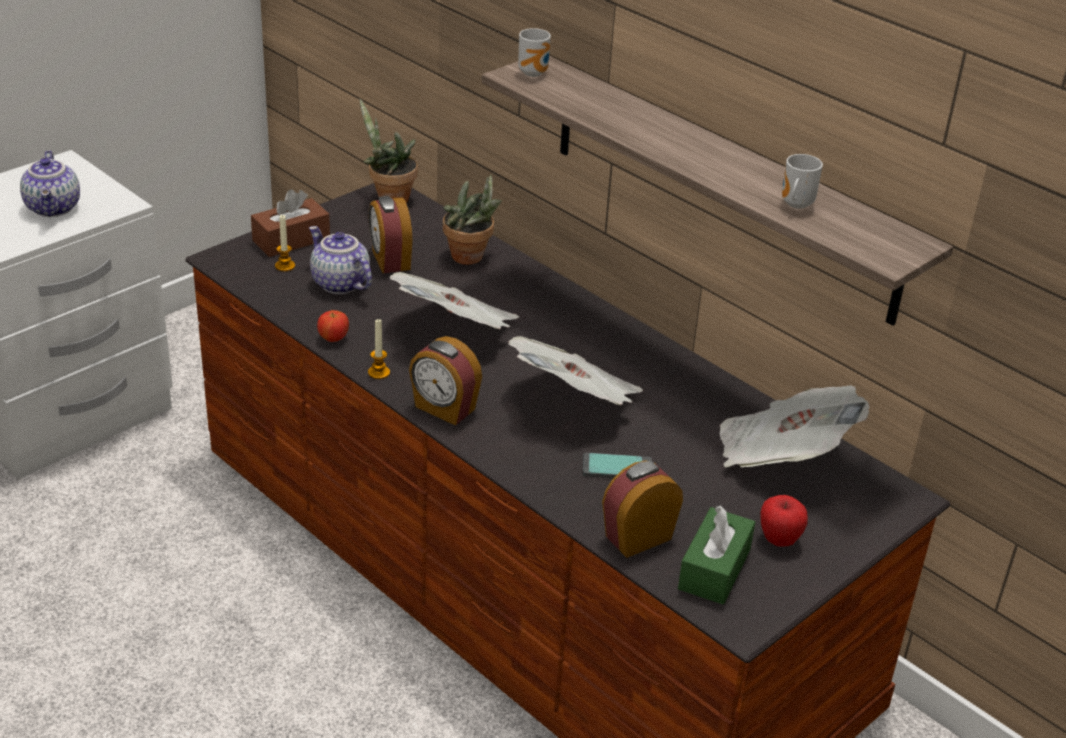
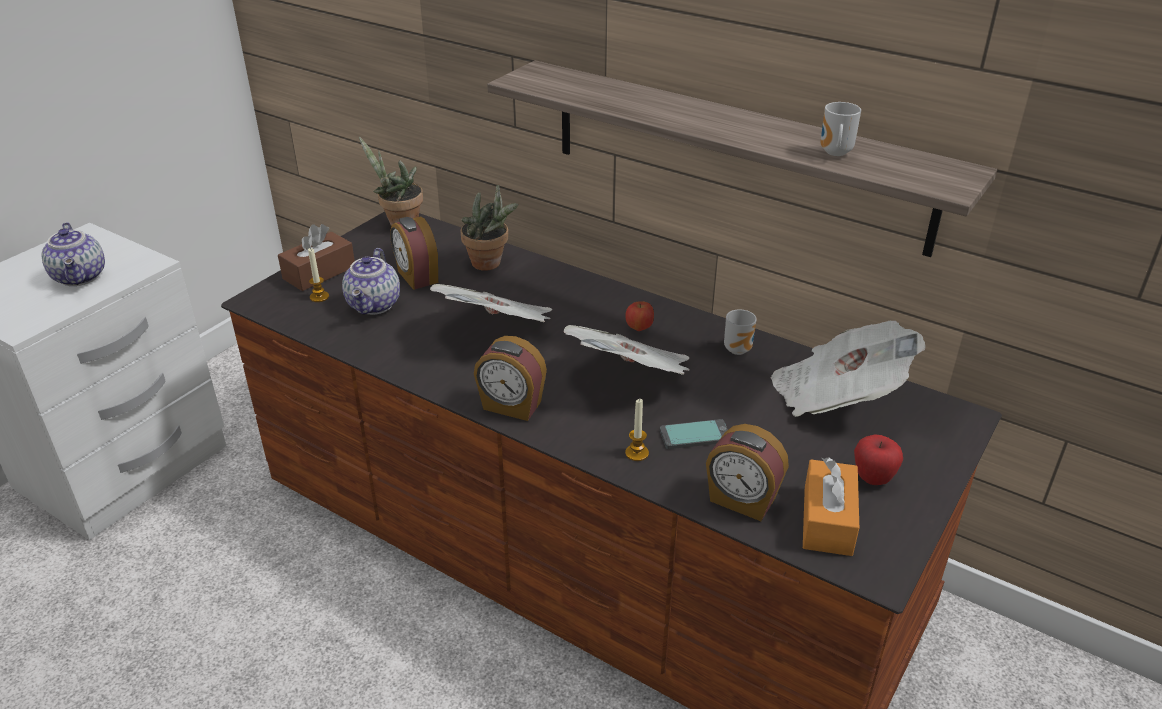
camera: 10 degrees left, 0 degrees up
(333, 339) = (384, 357): apple -> apple (639, 328)
(339, 284) = (375, 305): teapot -> teapot turned 120 degrees counterclockwise
(379, 372) = (437, 382): candle -> candle (637, 453)
(535, 73) = (537, 76): mug -> mug (739, 349)
(637, 537) = (741, 501): alarm clock -> alarm clock turned 105 degrees counterclockwise
(714, 569) = (827, 520): green tissue box -> orange tissue box

